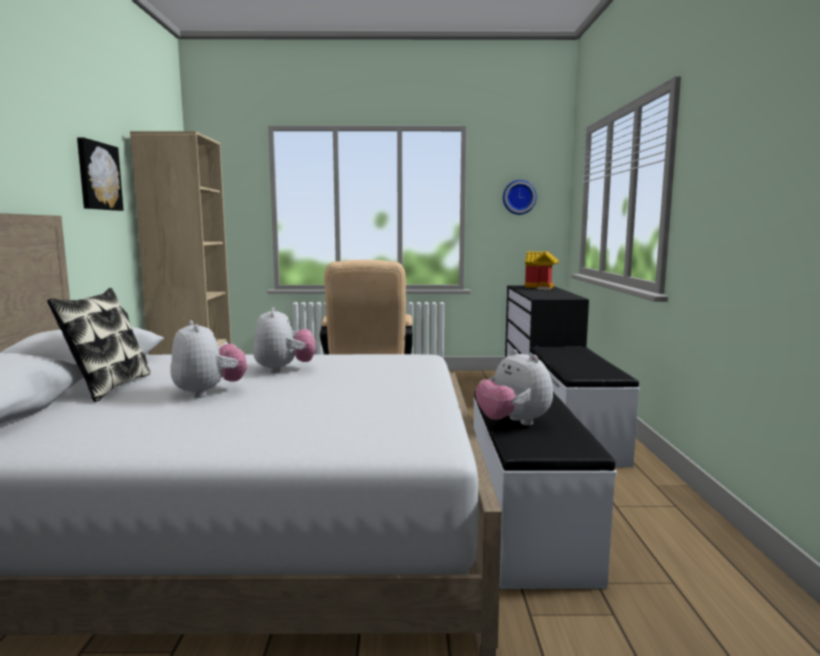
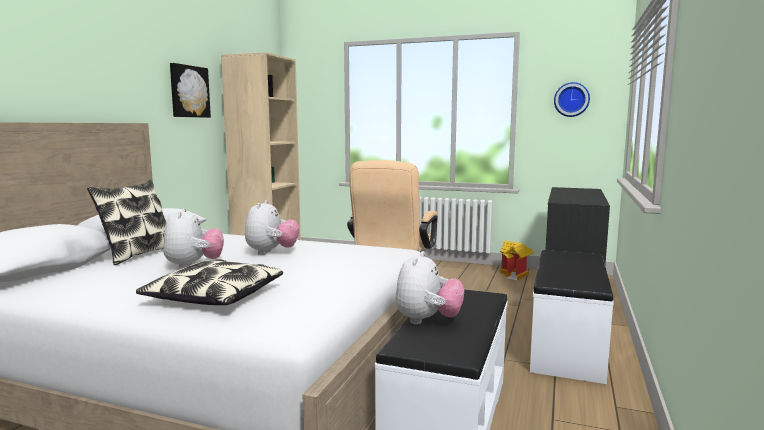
camera: 20 degrees right, 0 degrees up
(291, 423) = (214, 297): none -> pillow
(513, 423) = (427, 321): plush toy -> plush toy turned 150 degrees counterclockwise
(542, 287) = (584, 190): toy house -> toy house (516, 275)

